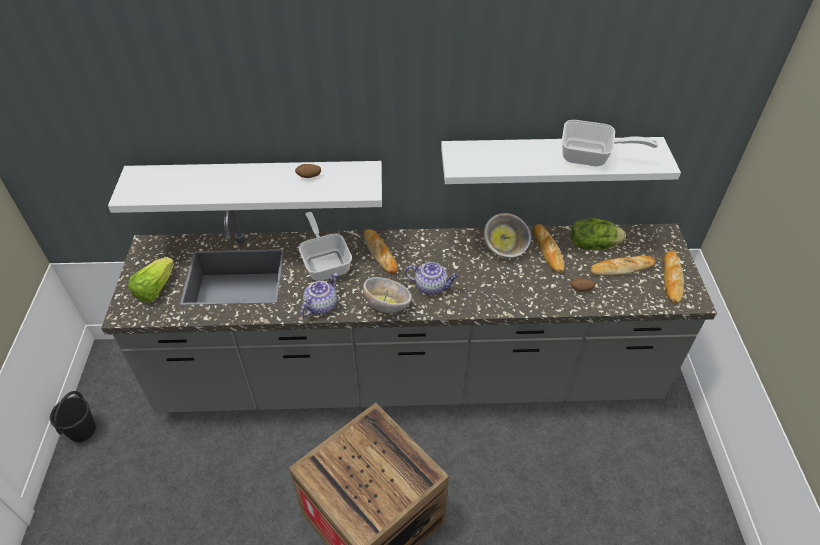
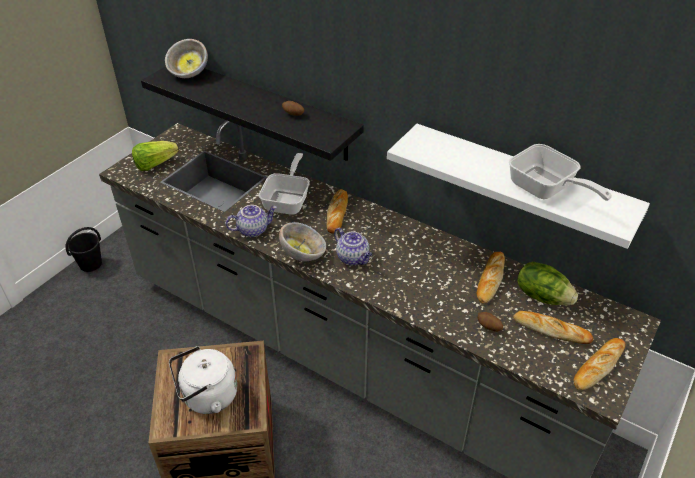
camera: 35 degrees right, 5 degrees down
(257, 183) = (266, 109): white shelf -> black shelf
(374, 481) = (207, 397): none -> white kettle
(505, 248) = (451, 259): bowl -> bowl (189, 73)

